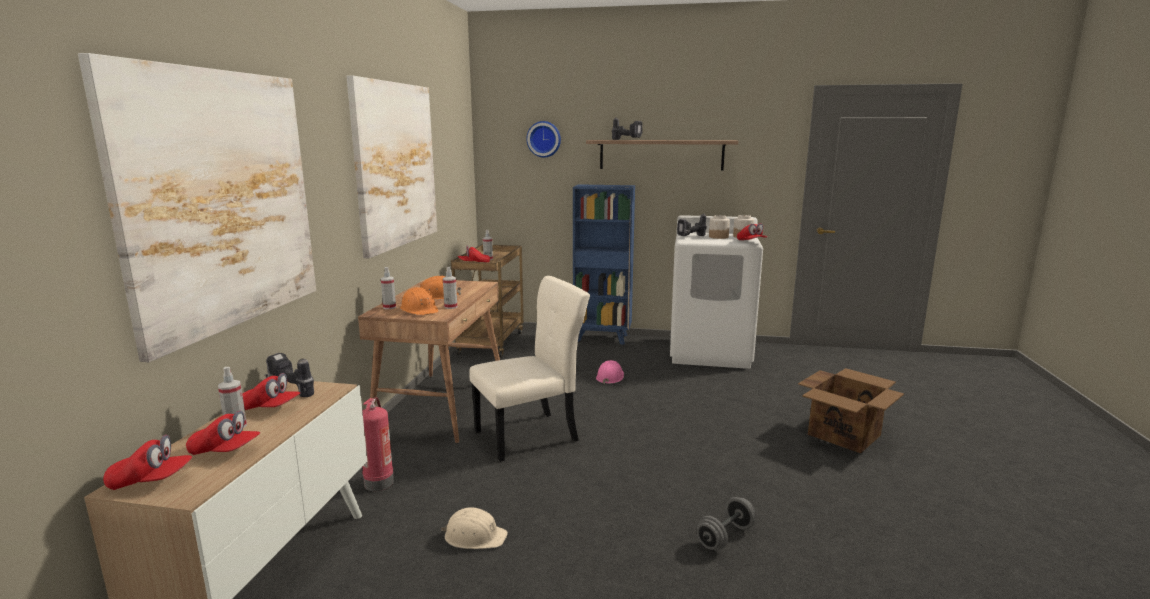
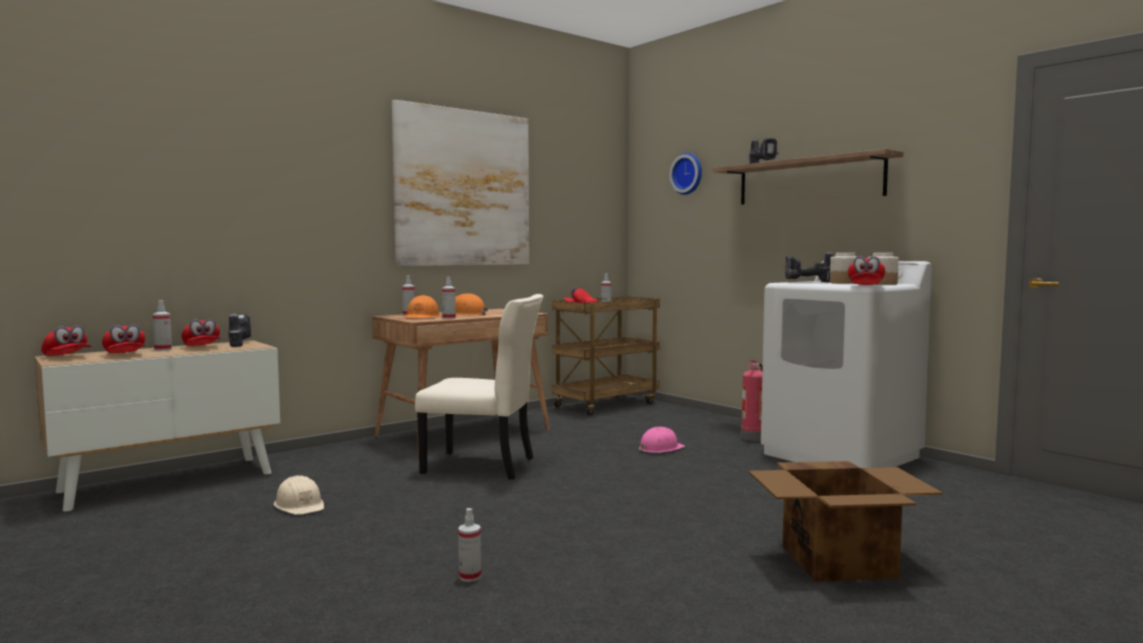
camera: 40 degrees right, 10 degrees down
(221, 201) = (210, 183): picture -> none
(378, 482) = (319, 461): fire extinguisher -> fire extinguisher (753, 437)
(602, 338) = (730, 421): blue bookcase -> none
(725, 537) = (470, 576): grey dumbbell -> spray bottle

